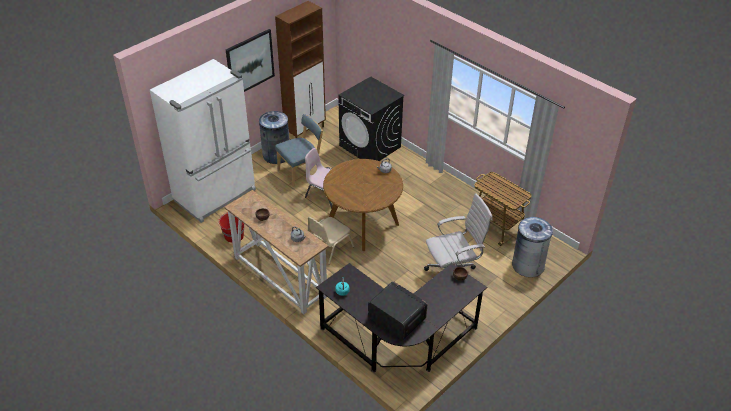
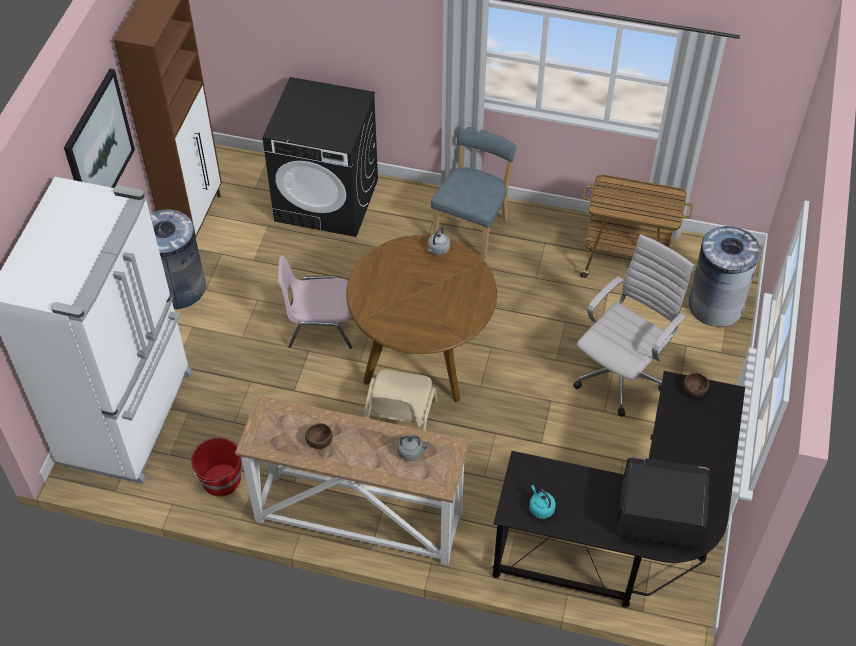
camera: 30 degrees left, 10 degrees up
(301, 172) = (246, 302): blue chair -> blue chair (472, 227)

